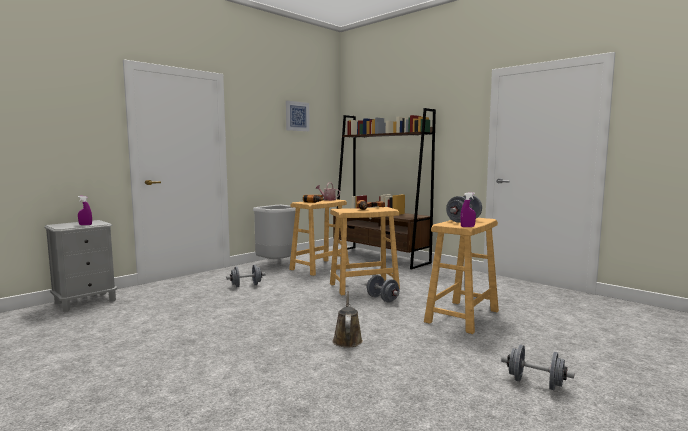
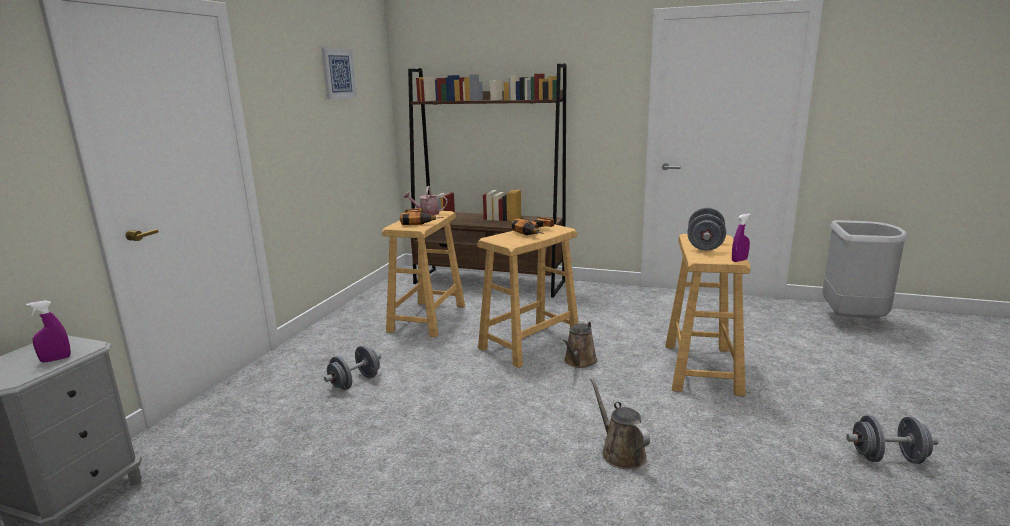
camera: 25 degrees left, 10 degrees up
(277, 264) = (354, 324): grey trash can -> grey trash can (852, 321)
(382, 299) = (579, 362): grey dumbbell -> brown watering can

